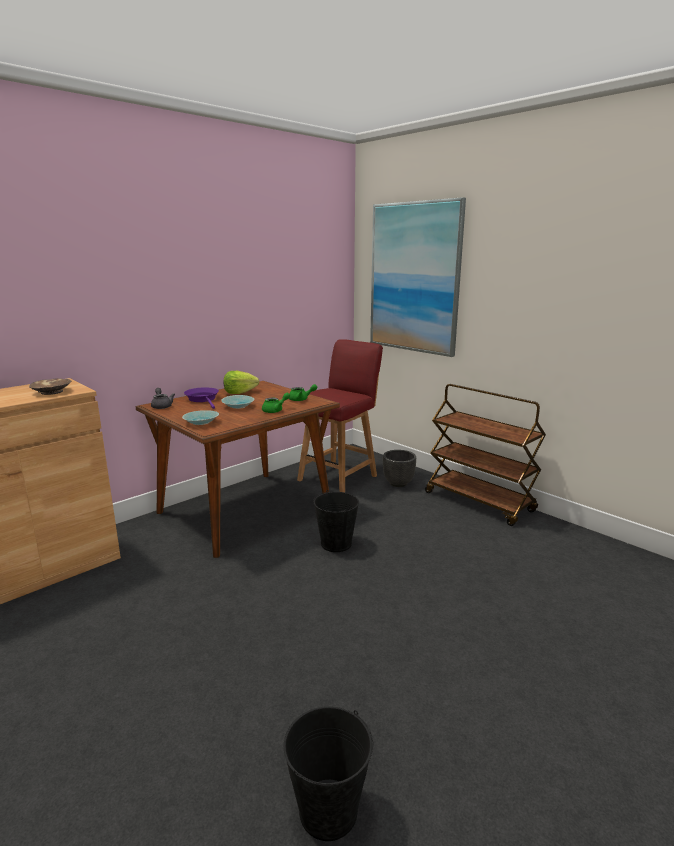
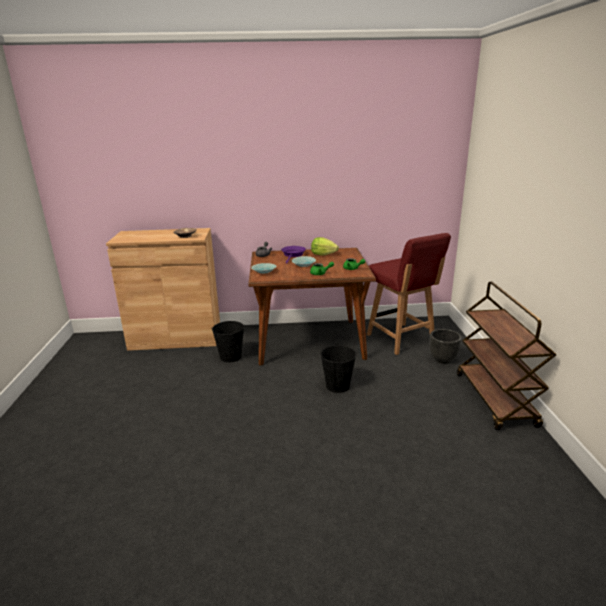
camera: 40 degrees right, 5 degrees up
(327, 810) = (159, 517): black bucket -> black bucket (230, 356)
(339, 477) = (401, 339): red chair -> red chair turned 75 degrees clockwise
(414, 278) = (498, 173): picture -> none

